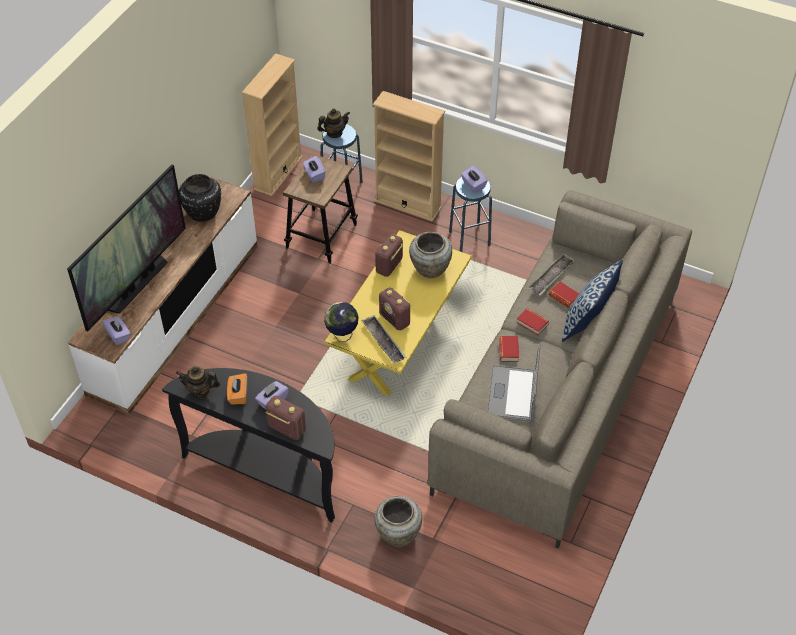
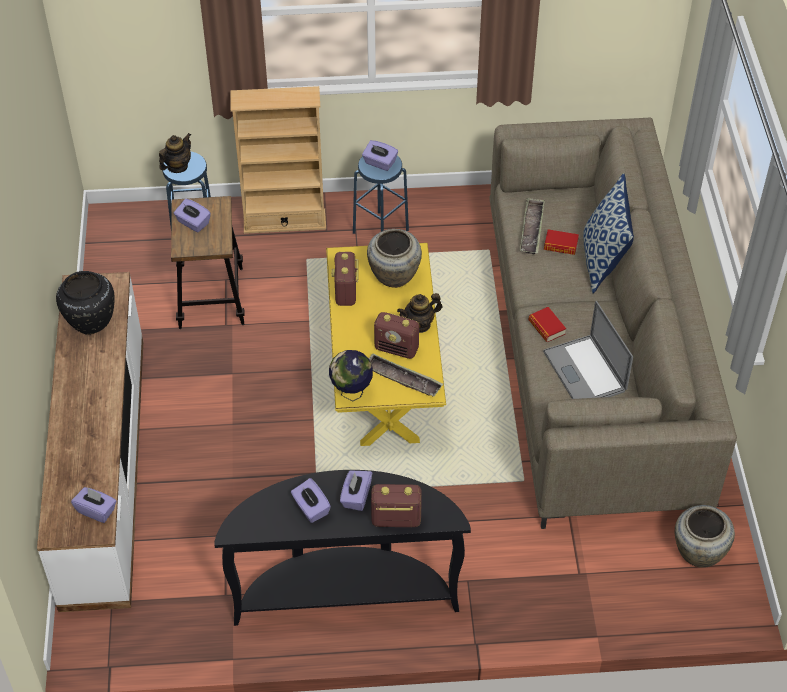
camera: 30 degrees left, 0 degrees up
(137, 284) = (73, 440): television -> none
(200, 391) = (262, 525): teapot -> teapot (419, 324)
(238, 395) = (311, 508): orange tissue box -> purple tissue box
(278, 173) = (105, 247): beige bookcase -> none
(398, 534) = (538, 587): beige vase -> beige vase (697, 553)
(532, 323) = (549, 287): book -> none

